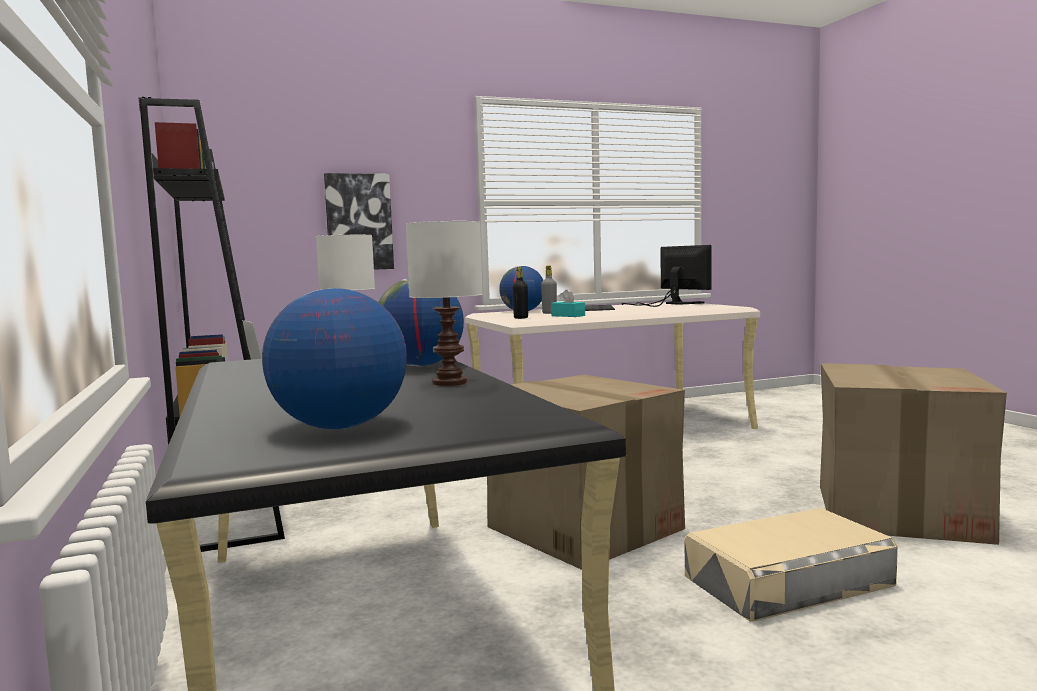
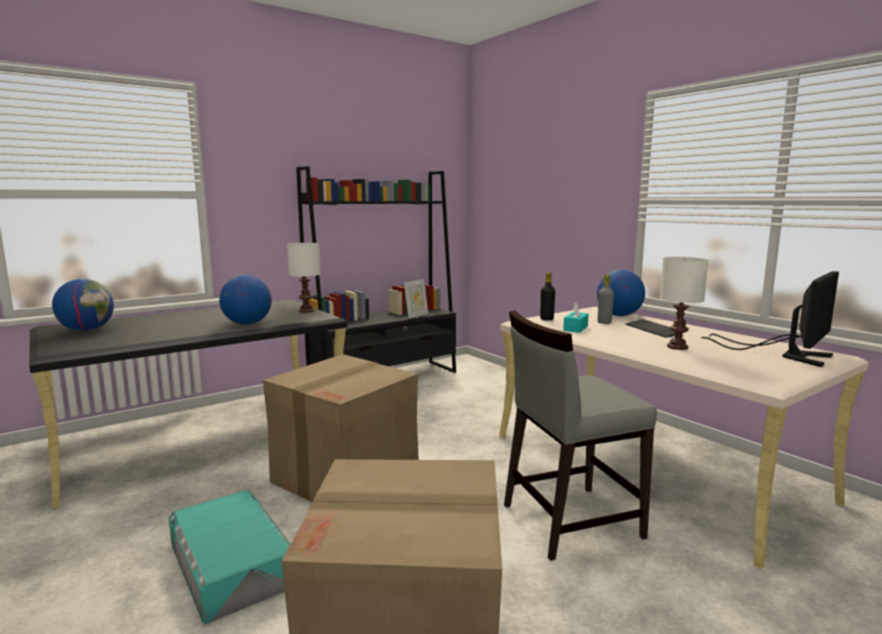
camera: 75 degrees right, 5 degrees up
(359, 222) = (550, 216): picture -> none
(448, 383) = (179, 332): white table lamp -> white table lamp (676, 347)
(697, 457) = (569, 520): none -> grey chair
(787, 580) = (232, 564): beige storage box -> turquoise storage box

